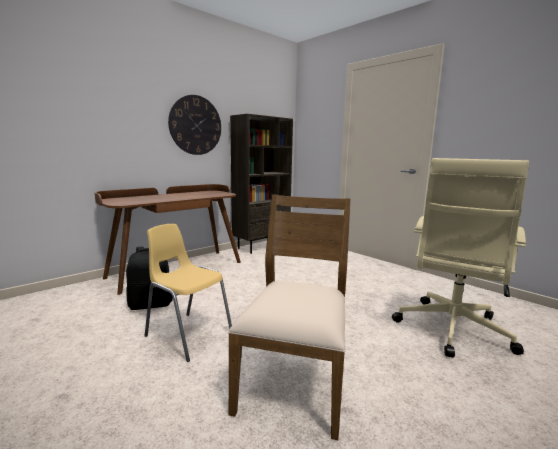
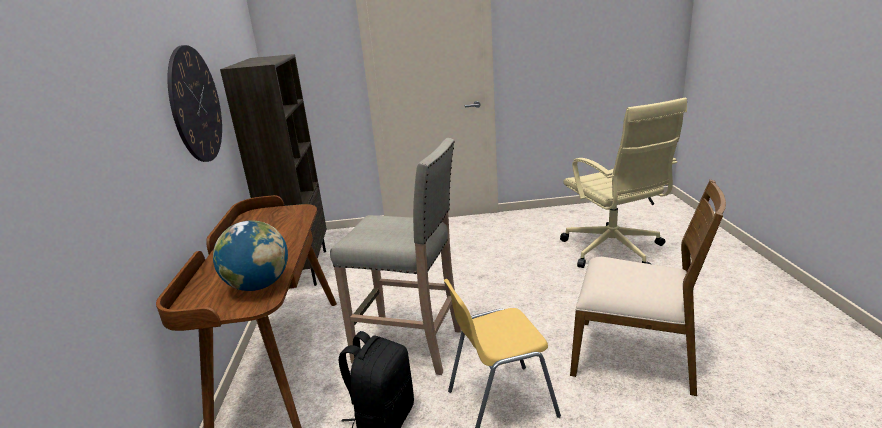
camera: 50 degrees left, 10 degrees up
(137, 201) = (258, 285): none -> globe
(221, 291) = (411, 346): none -> beige stool
(295, 381) = (635, 357): brown chair -> brown chair turned 150 degrees clockwise

